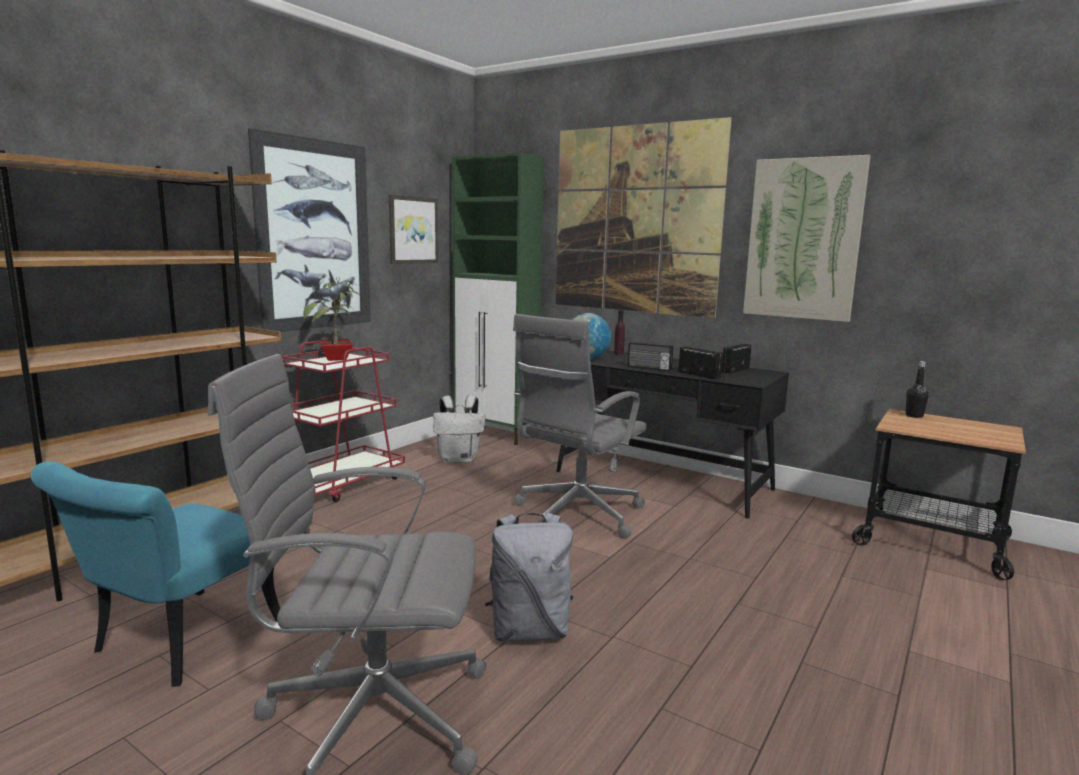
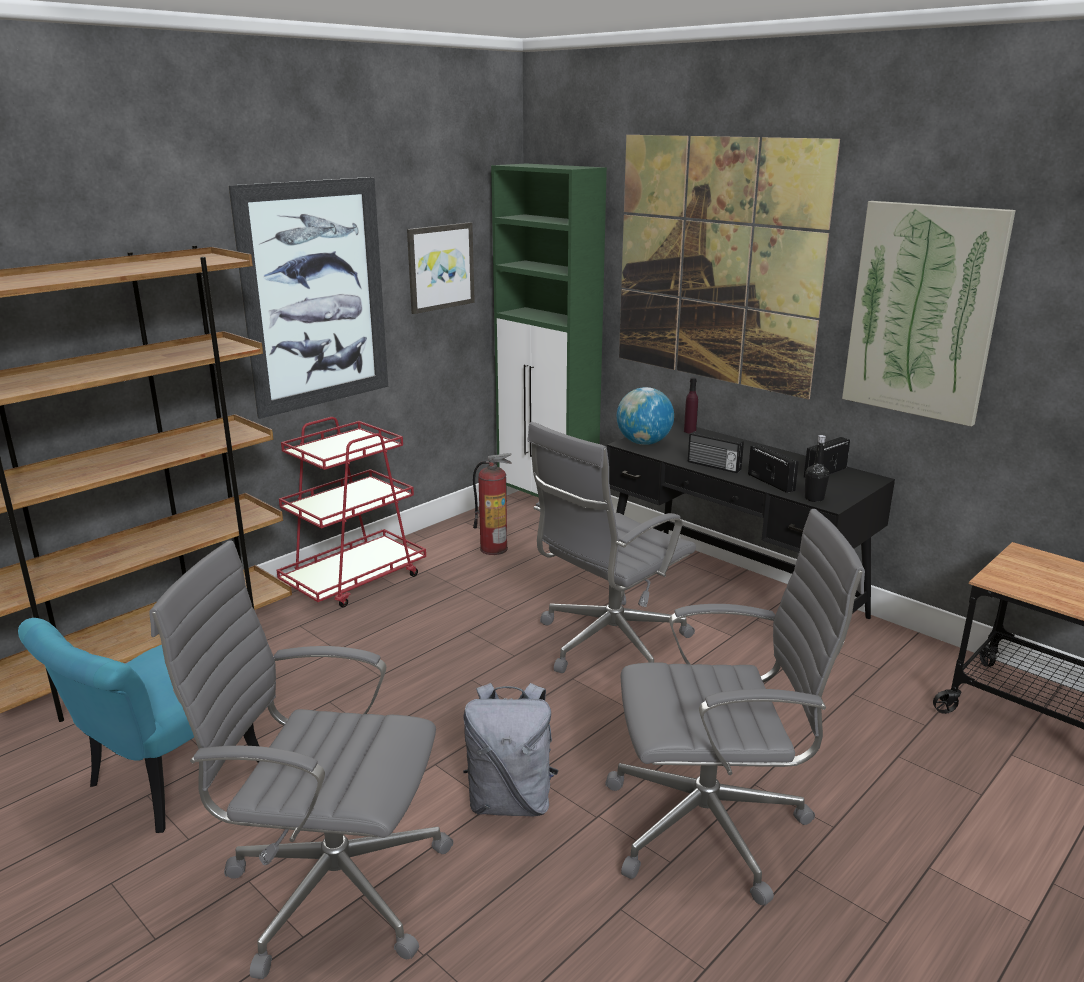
camera: 10 degrees right, 10 degrees up
(336, 359) = (343, 442): potted plant -> none
(459, 459) = (494, 548): white backpack -> fire extinguisher
(716, 635) = (712, 825): none -> grey office chair
(914, 416) = (1037, 558): black bottle -> black bottle (814, 498)

